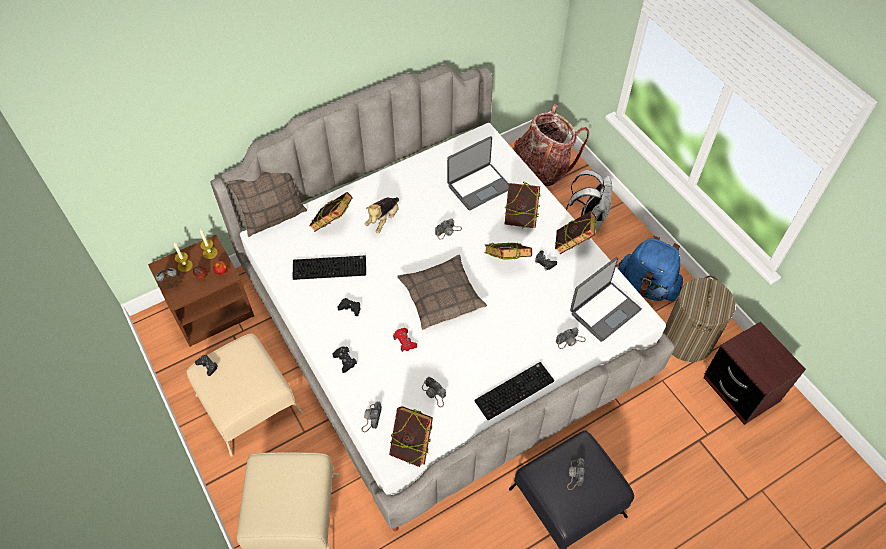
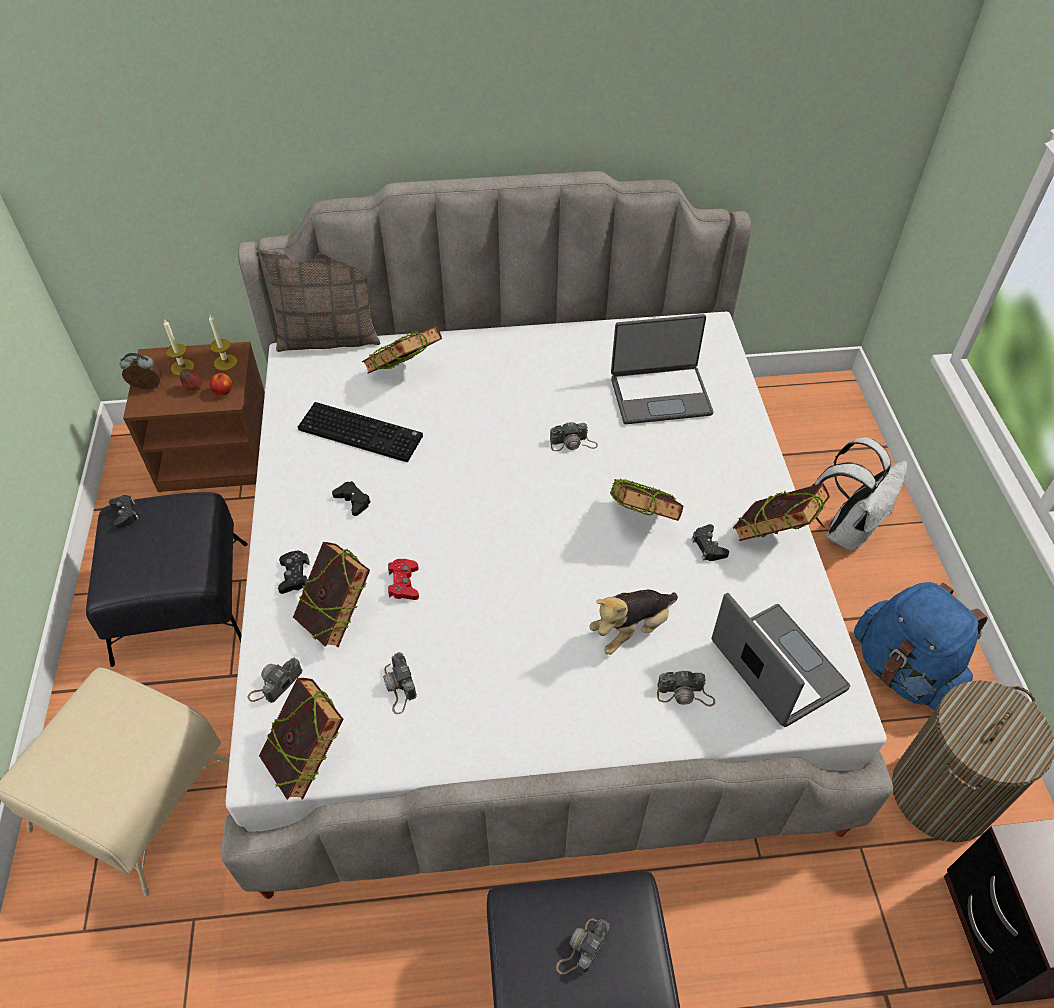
camera: 25 degrees right, 5 degrees down
(248, 404) = (181, 602): beige ottoman -> black ottoman
(383, 220) = (483, 393): plush toy -> plush toy (631, 629)
(441, 296) = (503, 536): pillow -> none
(514, 390) = (537, 738): keyboard -> none
(520, 218) = (703, 464): book -> book (337, 617)
(542, 168) = (807, 427): backpack -> none
(604, 310) = (775, 667): laptop -> laptop turned 105 degrees counterclockwise

